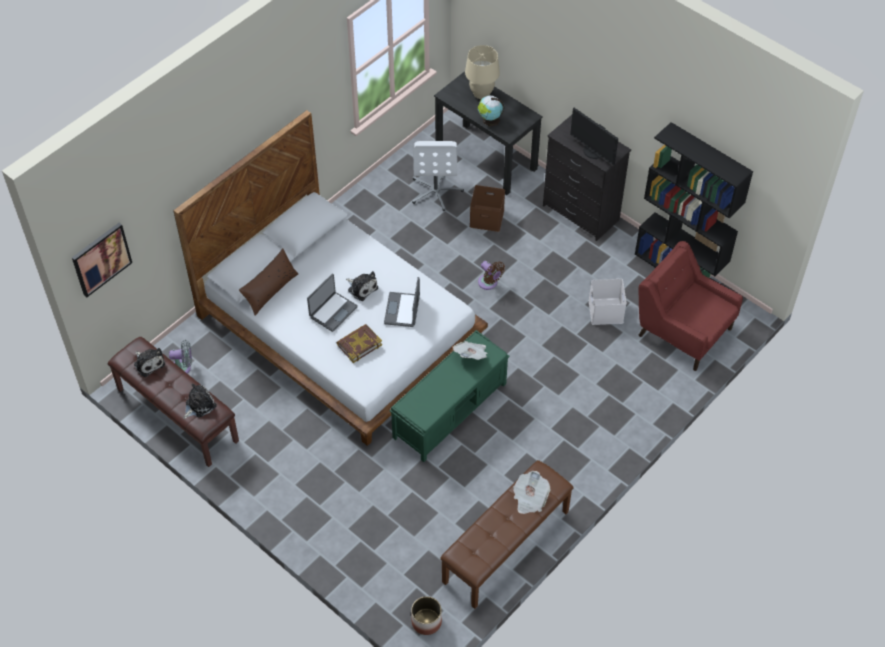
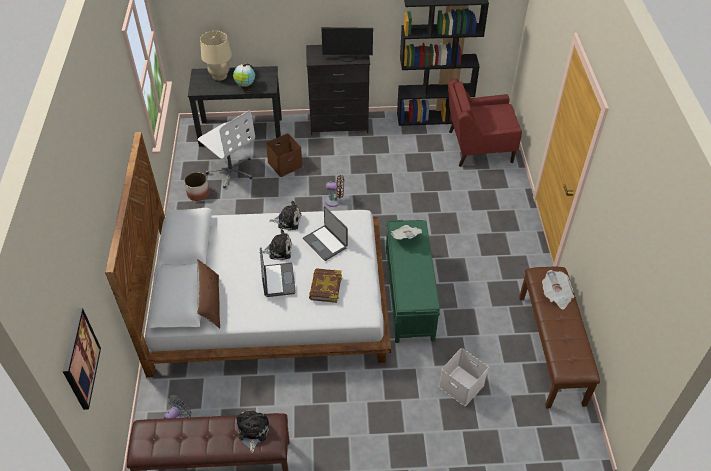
camera: 45 degrees left, 5 degrees down
(148, 363) = (169, 435): plush toy -> plush toy (287, 220)
(426, 621) = (571, 444): planter -> planter (198, 193)
(606, 312) = (424, 166): white storage box -> white storage box (462, 385)

